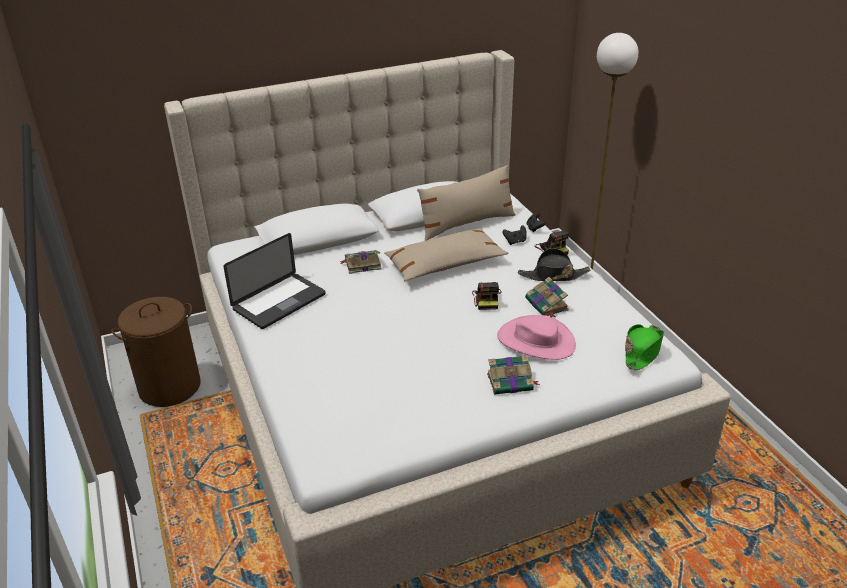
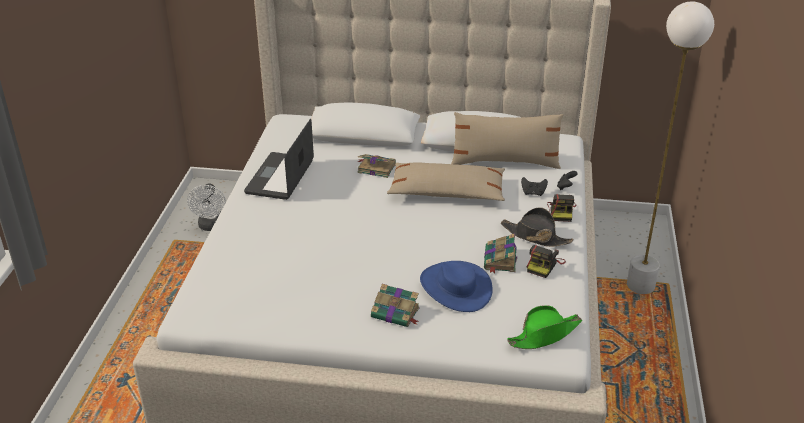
camera: 30 degrees right, 0 degrees up
(170, 386) = (212, 226): brown laundry basket -> white fan
(279, 302) = (280, 177): laptop -> laptop turned 120 degrees clockwise
(487, 299) = (450, 236): camera -> camera (544, 265)
(536, 341) = (455, 287): pink hat -> blue hat

